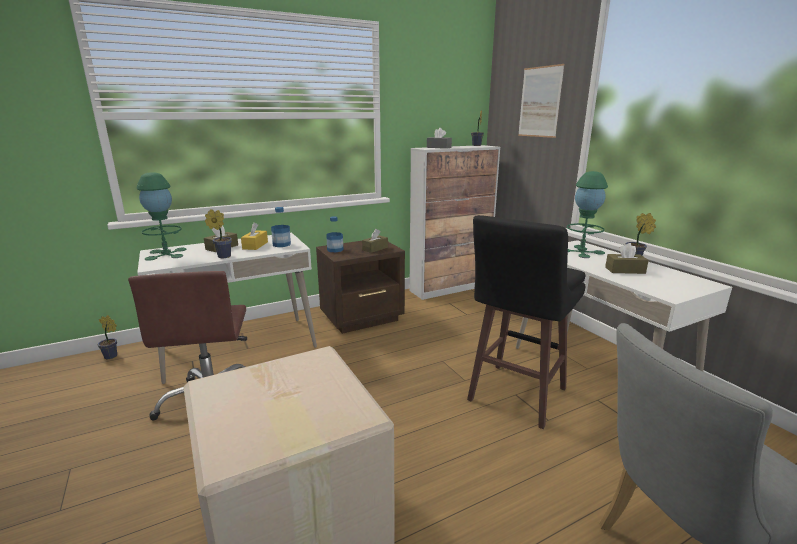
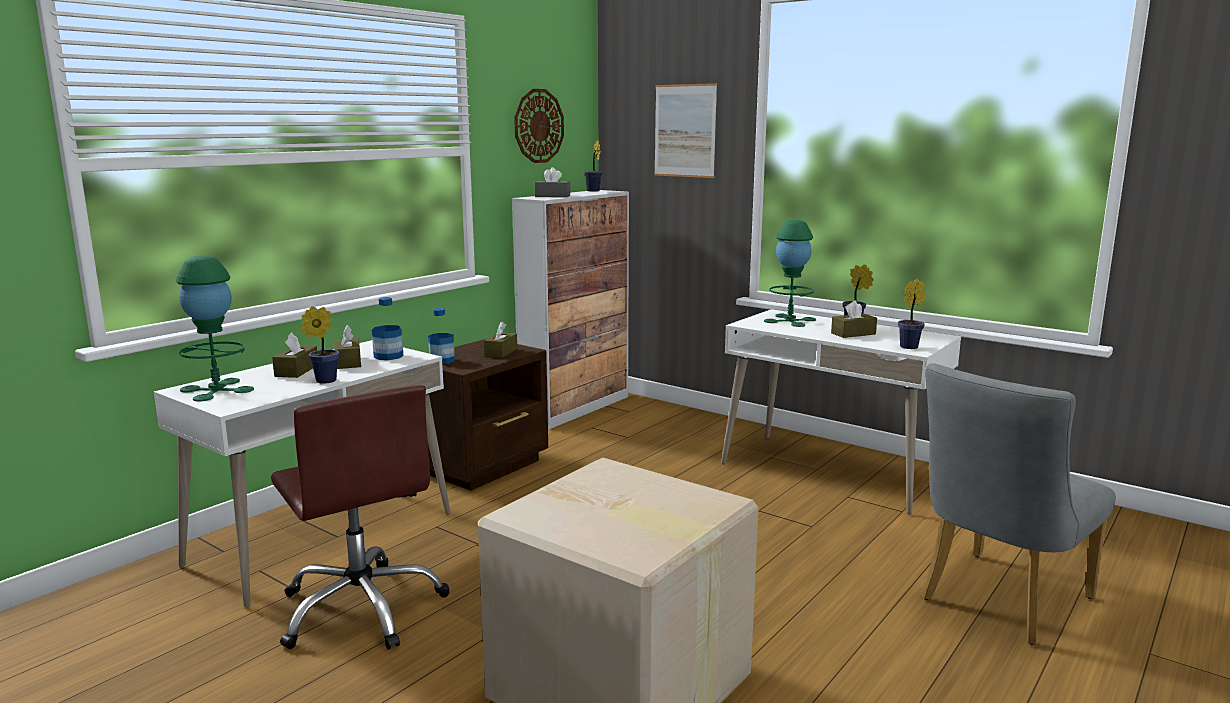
camera: 25 degrees left, 5 degrees down
(112, 356) = (93, 596): potted plant -> potted plant (911, 347)
(255, 245) = (348, 362): yellow tissue box -> brown tissue box
(437, 99) = (538, 126): none -> wall clock
(515, 395) = (759, 511): black stool -> none

